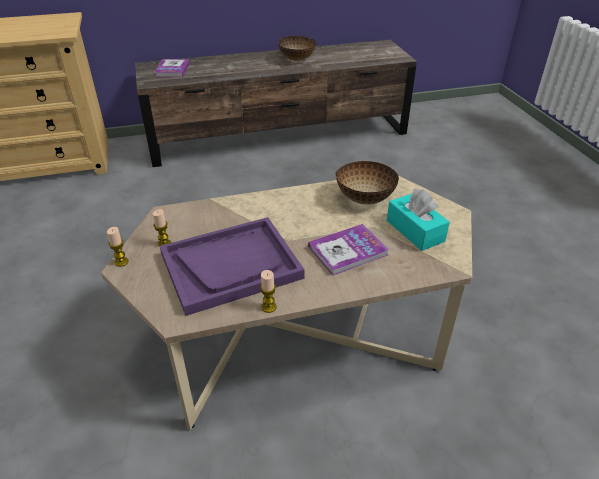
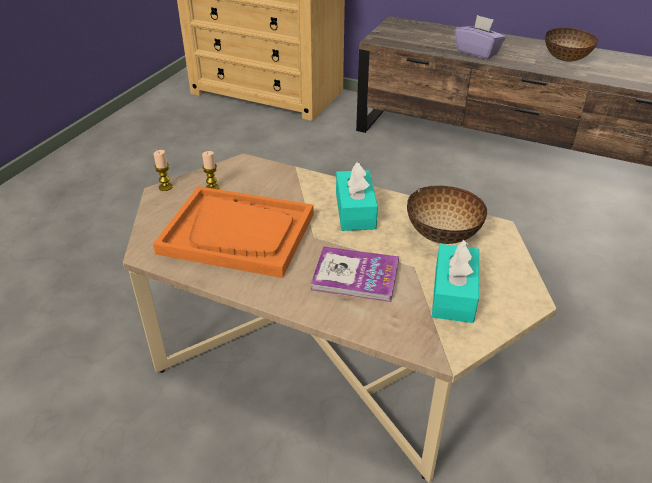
camera: 40 degrees right, 0 degrees up
(172, 69) = (415, 32): book -> none
(231, 266) = (238, 233): purple tray -> orange tray
(235, 71) = (477, 52): none -> purple tissue box
(268, 307) = (222, 284): candle -> none
(293, 209) = (355, 211): none -> turquoise tissue box

